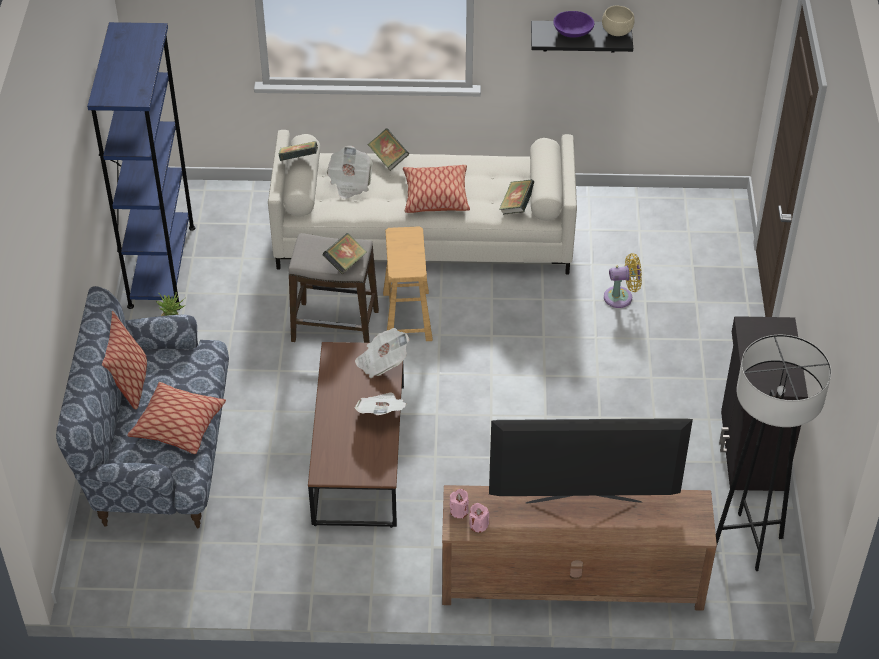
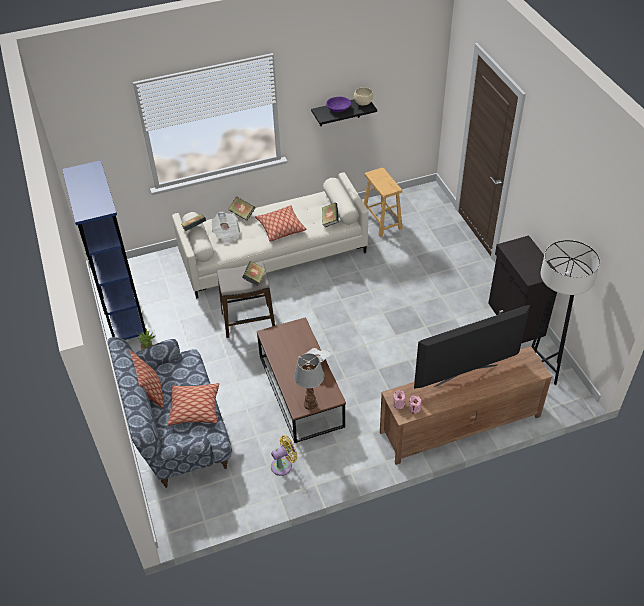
camera: 20 degrees left, 0 degrees up
(344, 472) = (311, 404): none -> table lamp
(382, 362) = (299, 332): newspaper -> none
(407, 316) = (287, 303): brown stool -> brown stool (382, 221)
(621, 297) = (401, 257): yellow fan -> yellow fan (283, 465)

